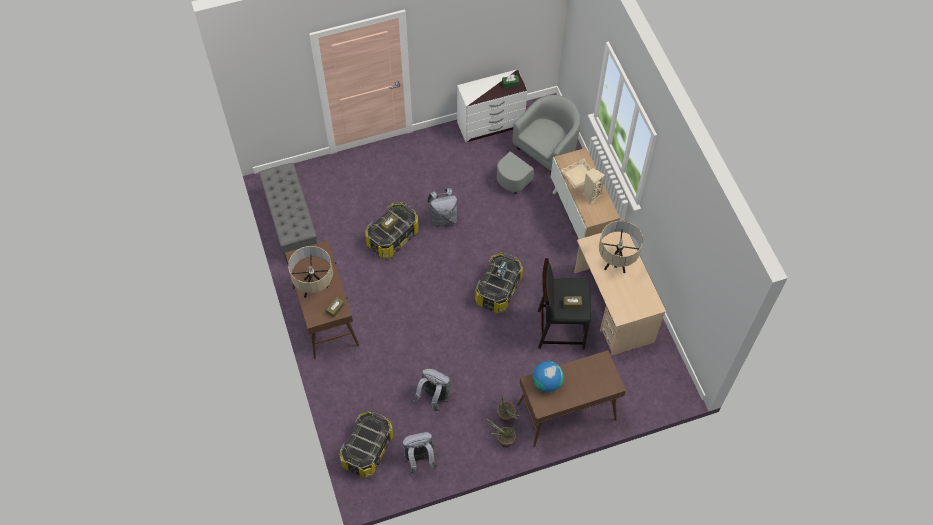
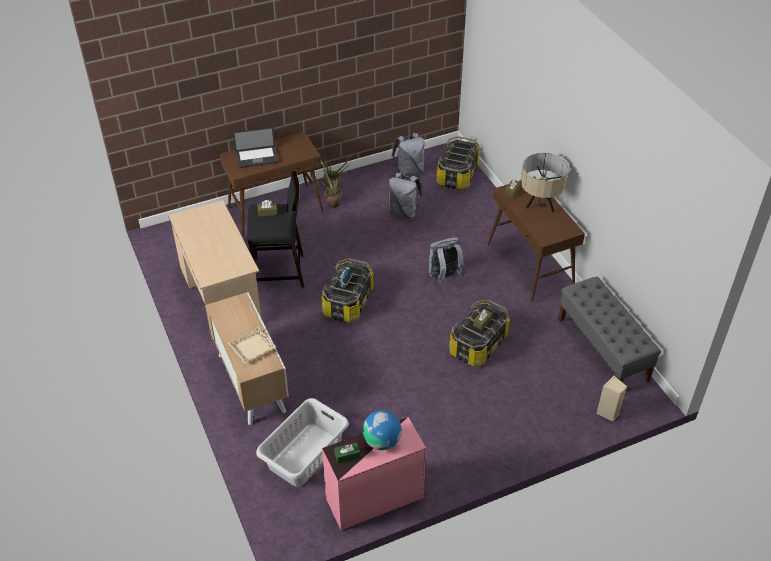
camera: 175 degrees right, 15 degrees down
(443, 218) = (422, 370): grey backpack -> grey backpack (444, 278)
(491, 125) = (373, 497): white dresser -> pink dresser
(539, 158) = (304, 455): grey armchair -> grey laundry basket
(547, 382) = (294, 154): globe -> globe (382, 441)
(586, 380) = (257, 158): none -> laptop
(591, 194) = (238, 326): beige speaker -> beige speaker (608, 413)
(616, 262) = (216, 252): beige table lamp -> none

